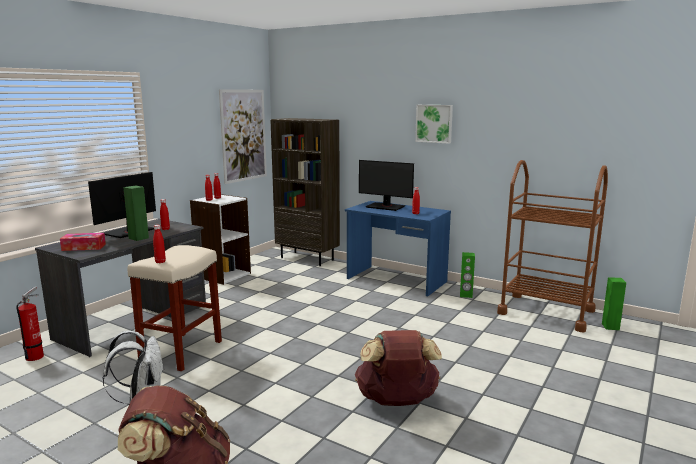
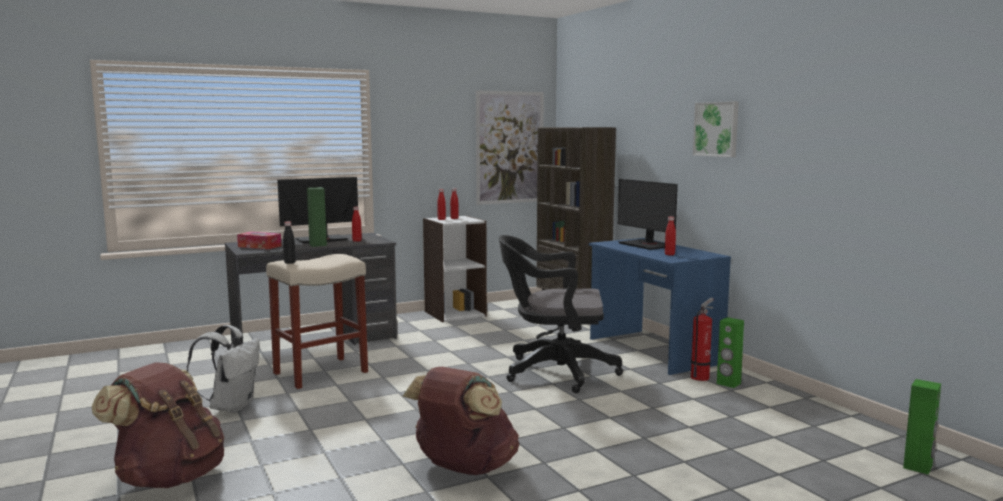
camera: 30 degrees right, 5 degrees down
(36, 356) = (206, 351): fire extinguisher -> fire extinguisher (701, 377)
(160, 262) = (289, 263): red bottle -> black bottle
(357, 310) = (554, 372): none -> black office chair
(546, 312) = (828, 426): brown cart -> none

